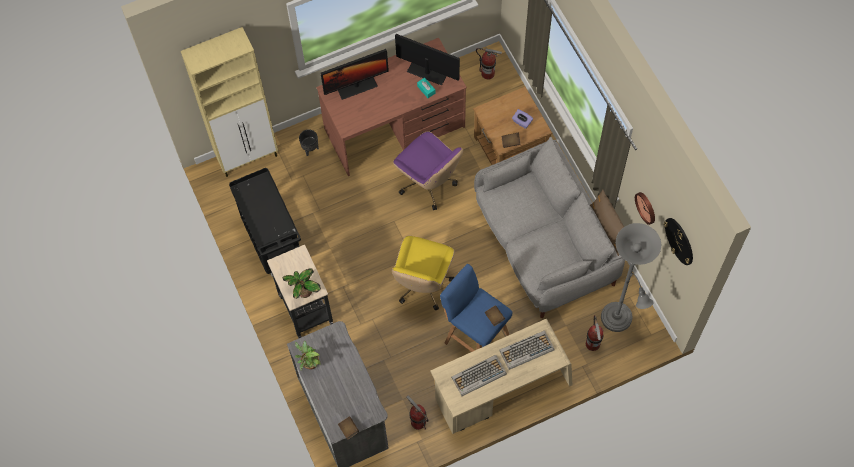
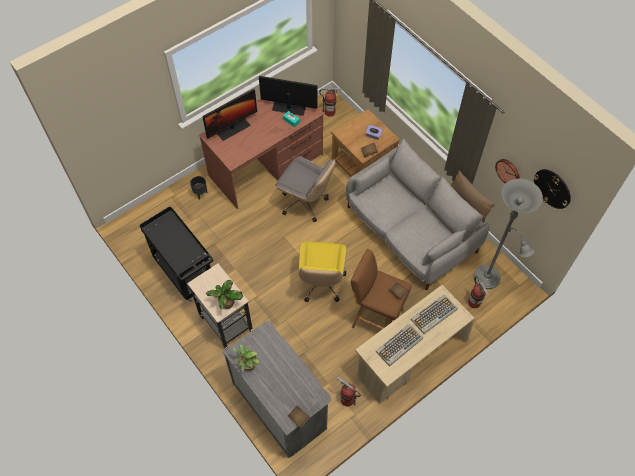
camera: 15 degrees left, 5 degrees down
(248, 157) = (150, 209): beige cabinet -> none
(429, 186) = (305, 204): purple office chair -> grey office chair
(474, 337) = (375, 317): blue stool -> brown stool

